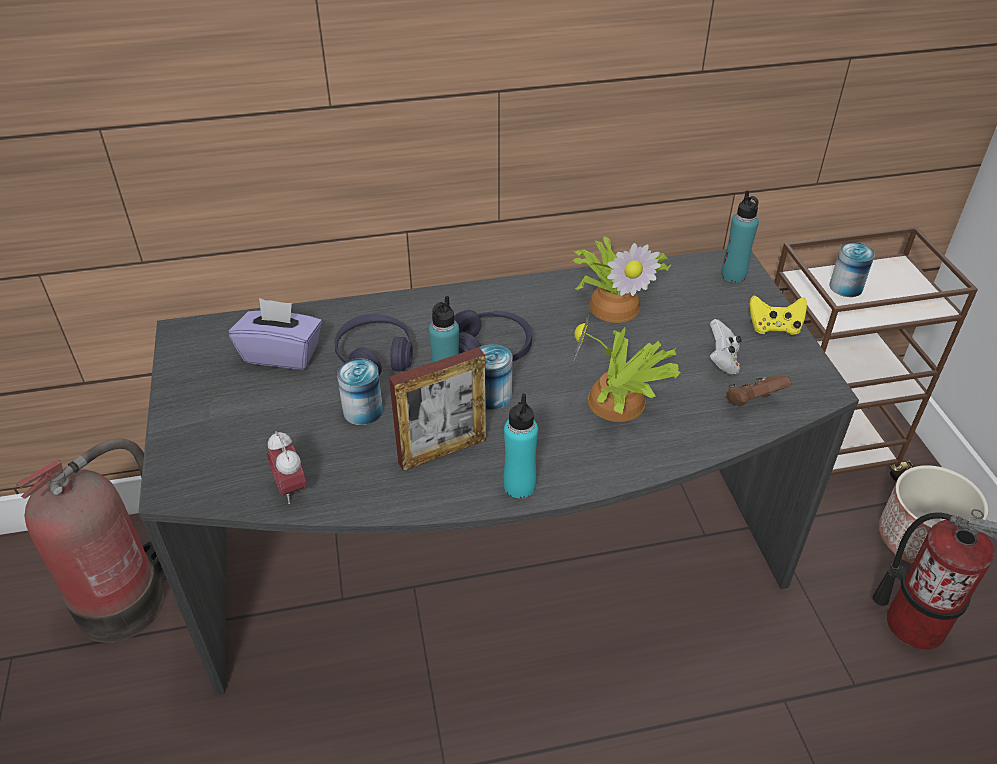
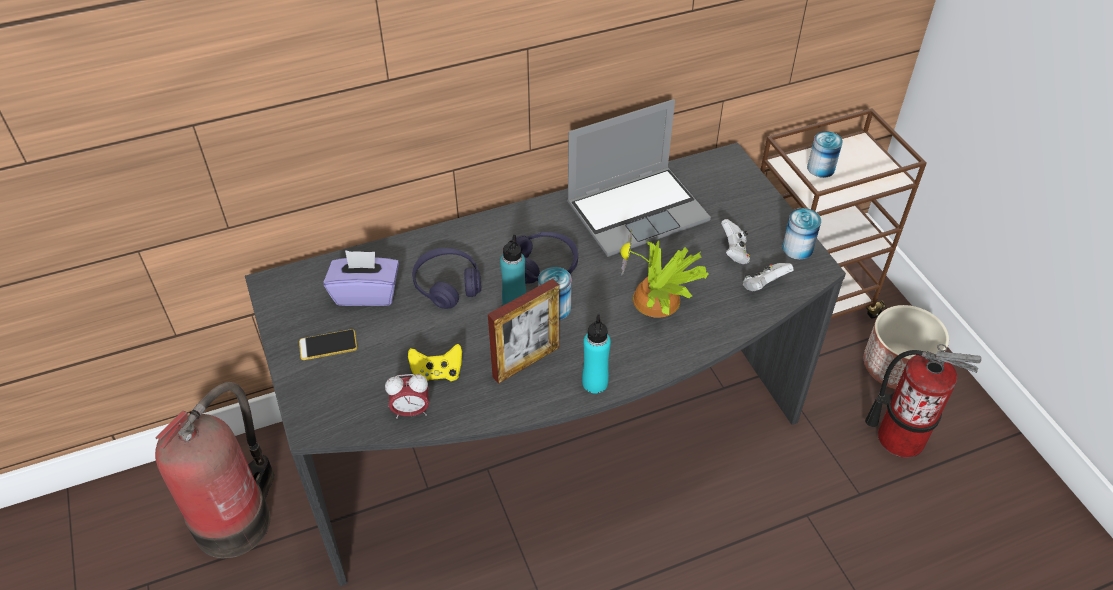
camera: 10 degrees left, 5 degrees up
(221, 403) = (328, 345): none -> phone
(291, 488) = (411, 411): alarm clock -> alarm clock turned 60 degrees counterclockwise
(363, 411) = (451, 336): can -> can (797, 248)
(615, 304) = (637, 211): potted plant -> laptop
(733, 275) = (730, 172): turquoise bottle -> none
(752, 402) = (763, 286): brown game controller -> white game controller
(774, 328) = (771, 217): yellow game controller -> yellow game controller (437, 373)

